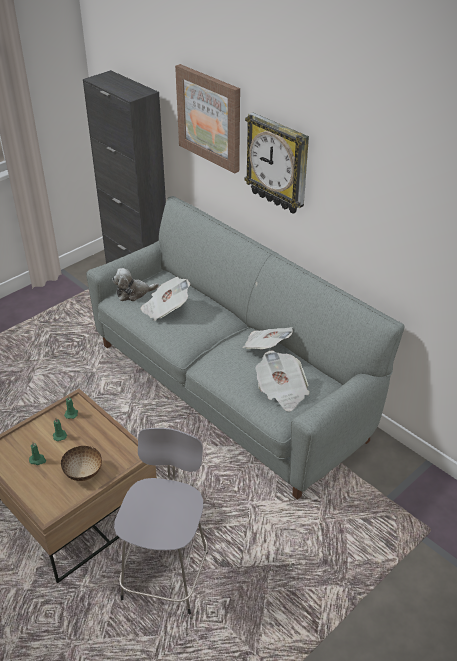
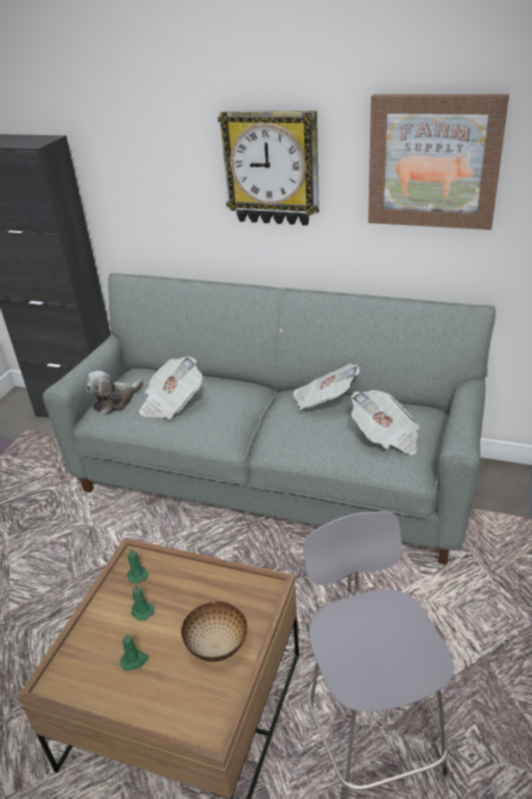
camera: 25 degrees left, 5 degrees down
(209, 117) = (153, 144): picture -> picture (434, 162)

